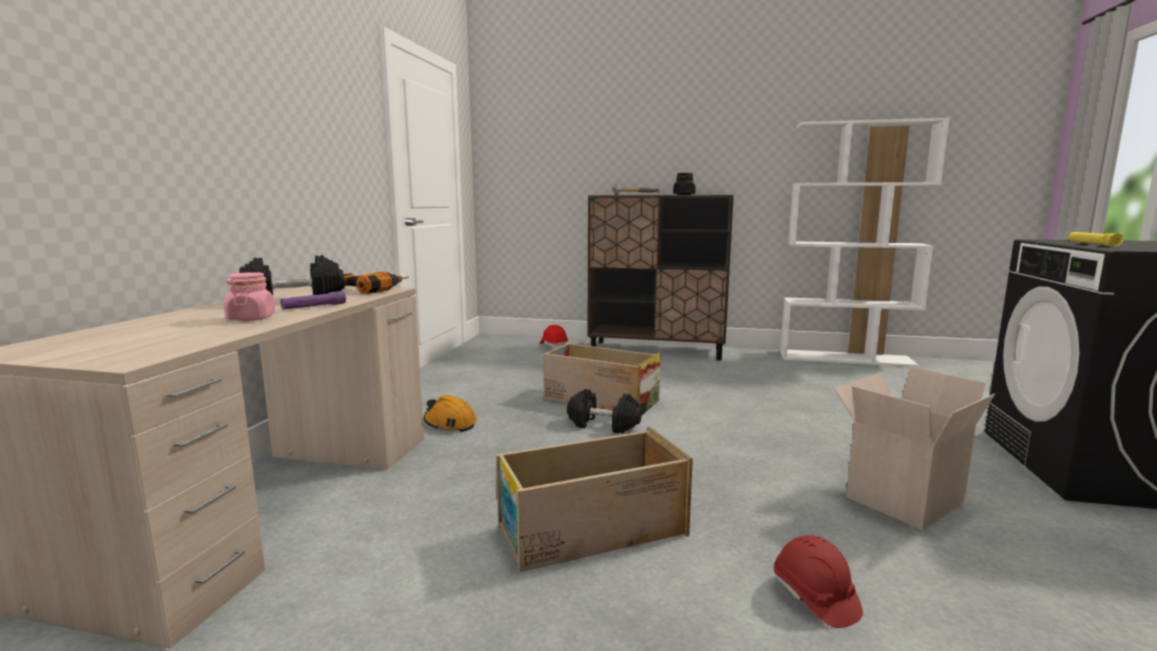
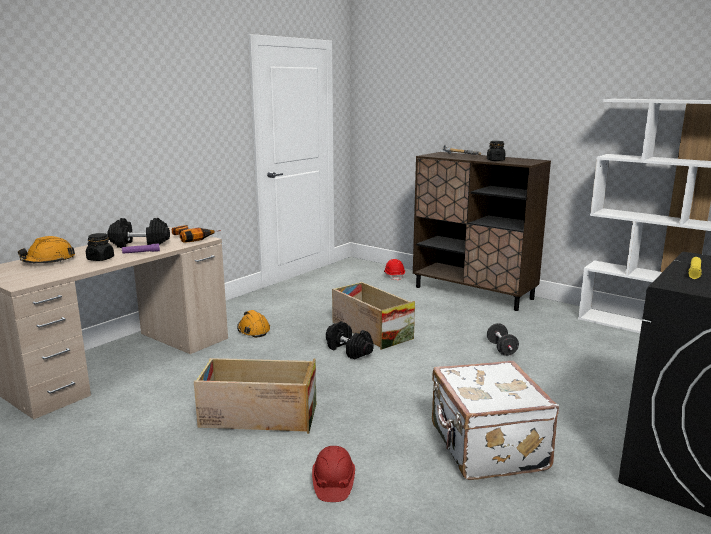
camera: 25 degrees right, 5 degrees up
(143, 328) = (49, 261): none -> orange hard hat
(251, 318) = (100, 259): pink jar -> black jar
(759, 395) = (501, 349): none -> black dumbbell
(901, 498) = (486, 448): cardboard box -> white suitcase

